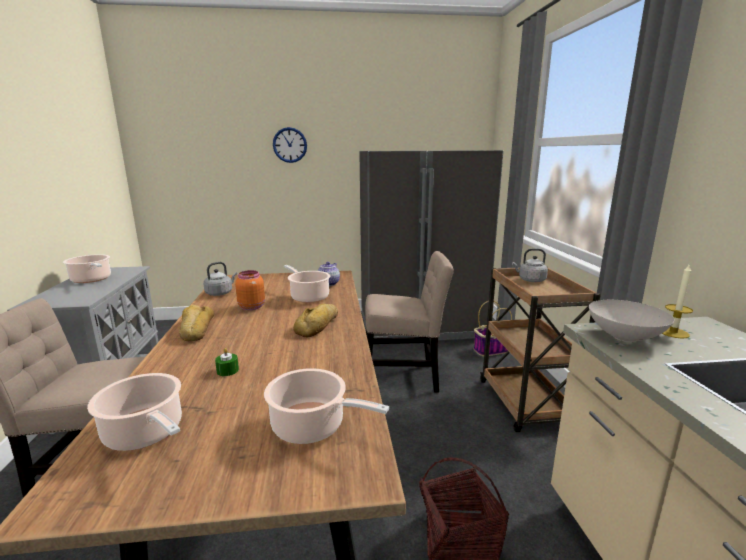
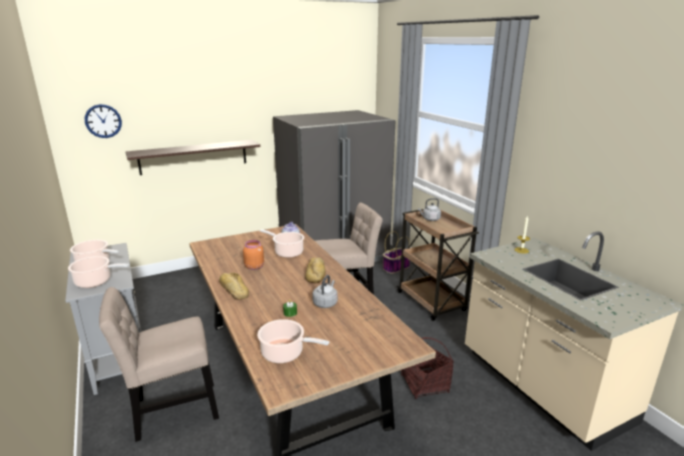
camera: 20 degrees left, 5 degrees up
(220, 293) = (215, 259): grey kettle -> grey kettle (325, 303)
(268, 192) = (194, 157): none -> shelf
(290, 145) = (212, 114): wall clock -> wall clock (103, 121)
(312, 427) = (369, 331): cooking pot -> cooking pot (95, 281)
(625, 338) = (501, 257): white bowl -> none

